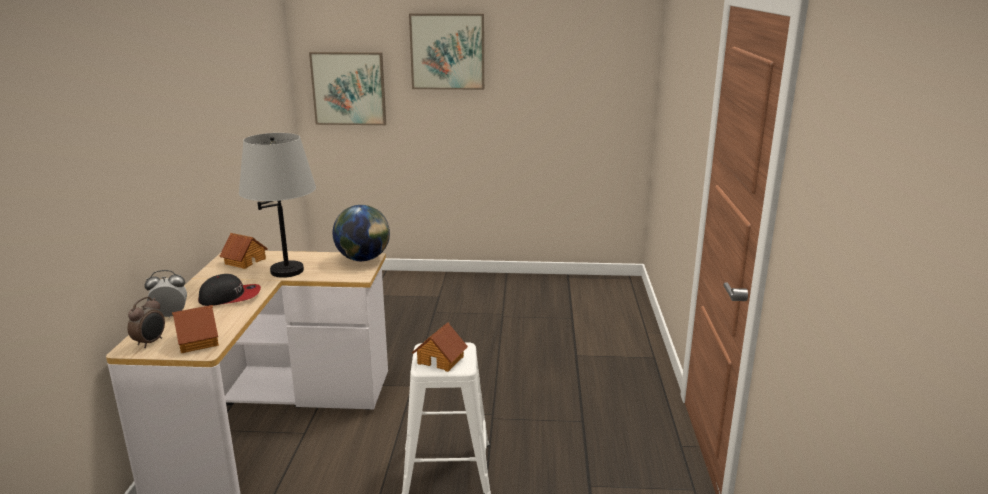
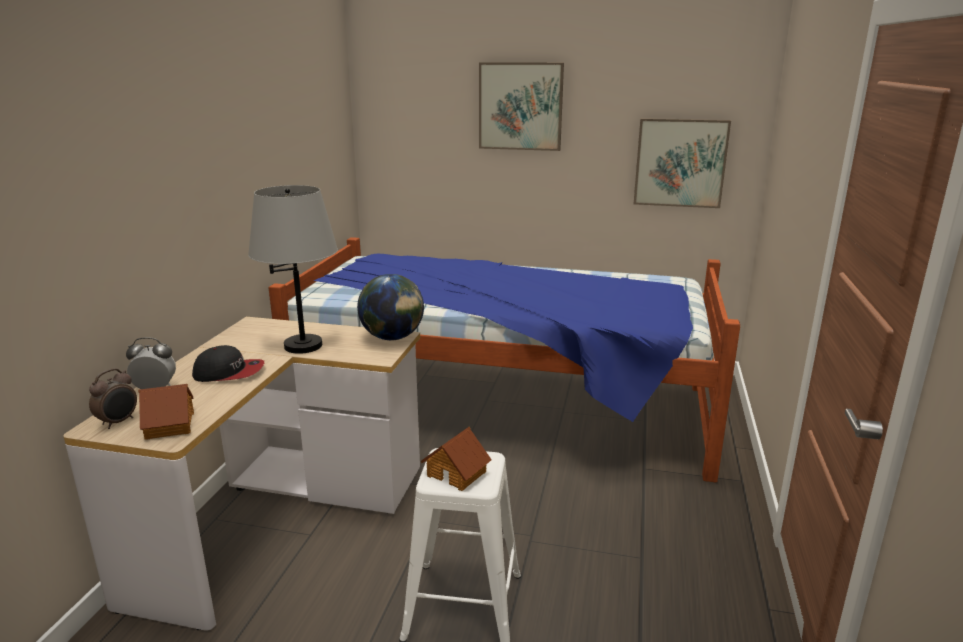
camera: 10 degrees right, 0 degrees up
(245, 261) = (262, 331): toy house -> none
(349, 88) = (411, 146): picture -> picture (680, 163)
(452, 317) = (505, 407): none -> bed

